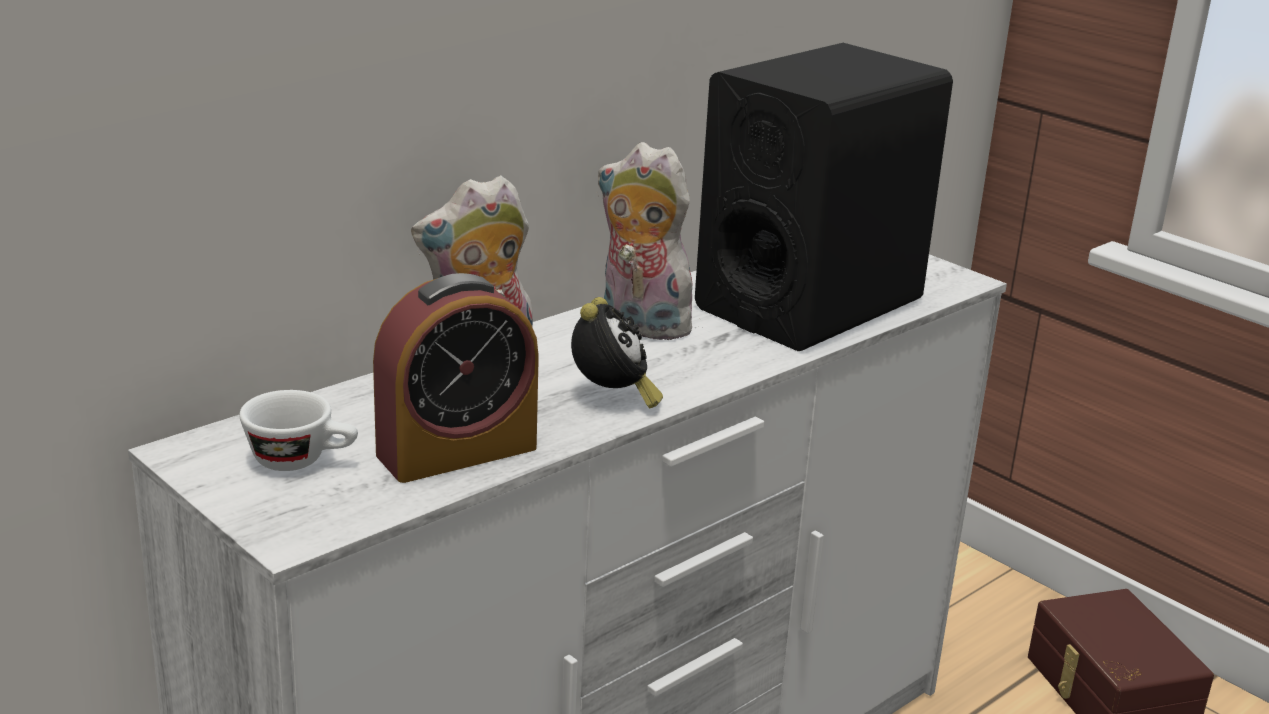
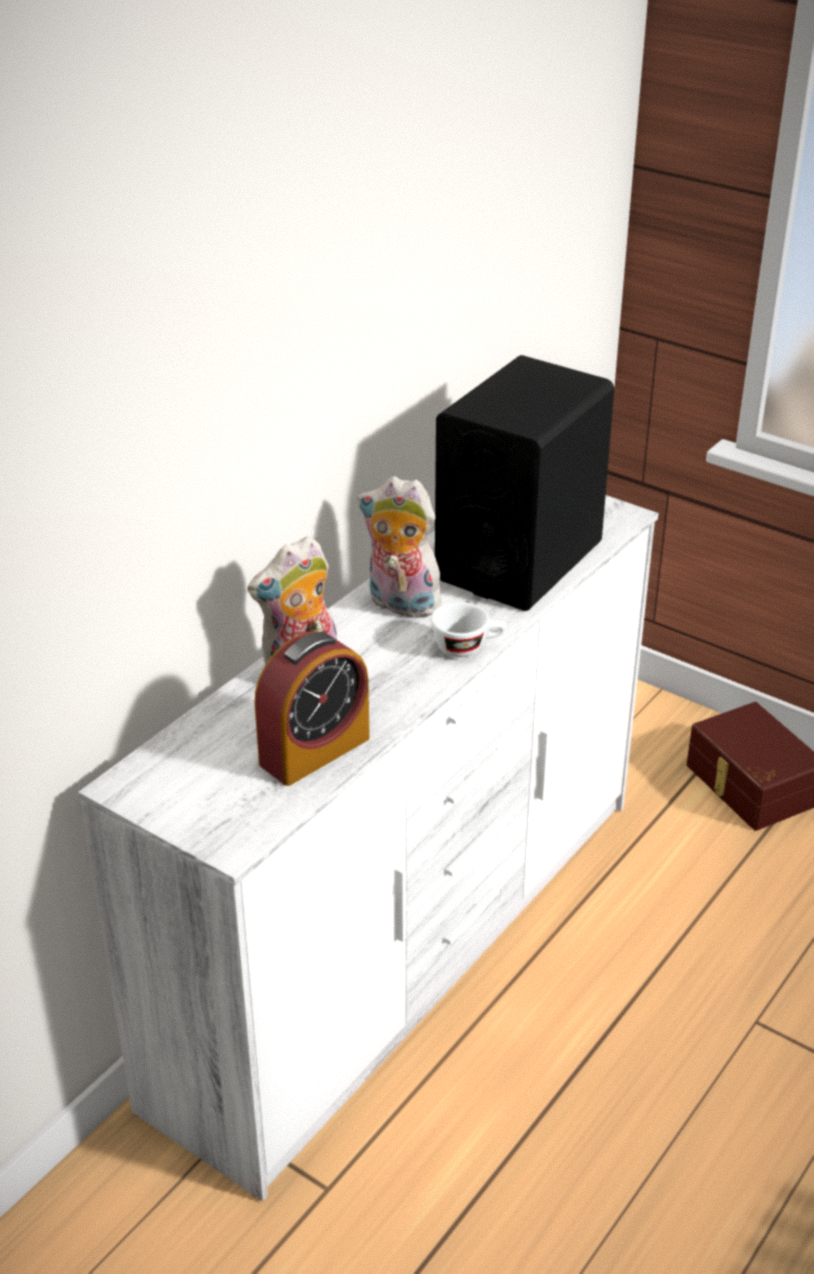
camera: 10 degrees left, 10 degrees up
(302, 460) = (208, 778): white cup -> white cup (467, 647)
(612, 398) = (406, 681): alarm clock -> none

